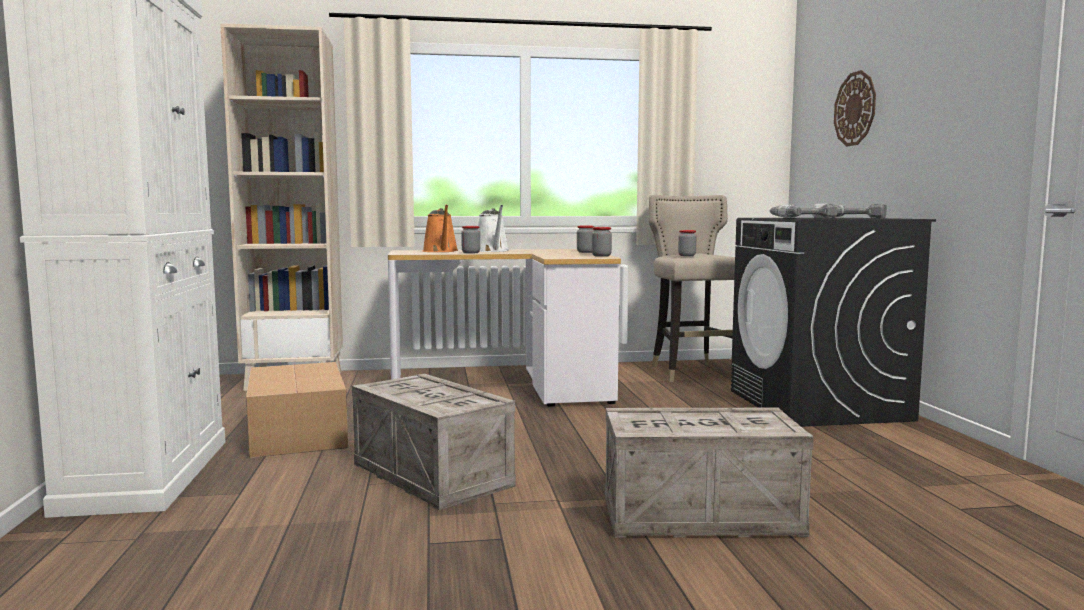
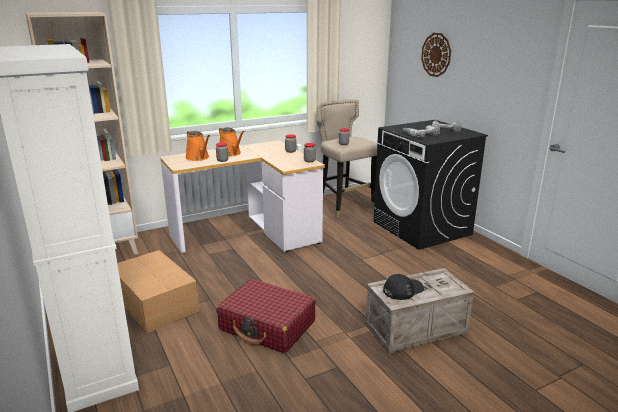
camera: 20 degrees left, 15 degrees up
(434, 475) = (267, 326): crate -> red suitcase
(492, 251) = (230, 154): white watering can -> orange watering can
(666, 419) = (403, 290): none -> black cap

